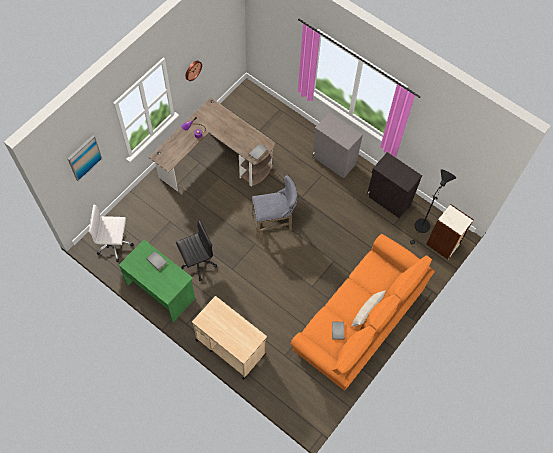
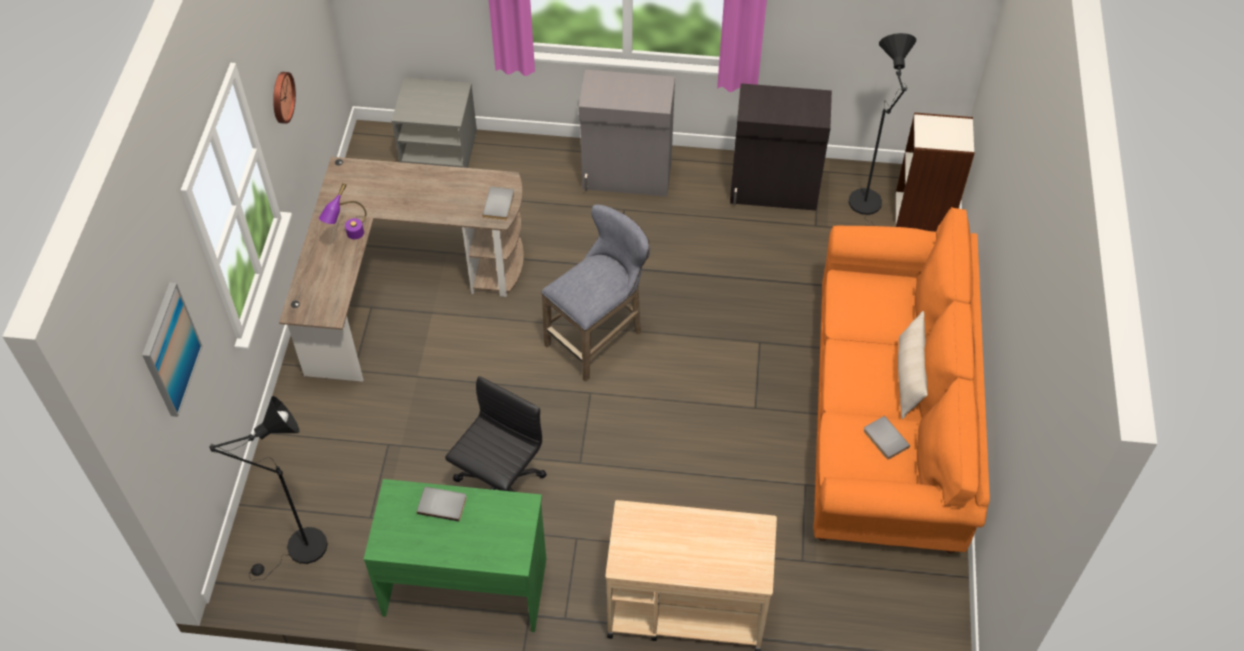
camera: 30 degrees left, 10 degrees down
(115, 244) = (300, 551): white office chair -> black floor lamp
(269, 108) = (440, 149): none -> grey nightstand

